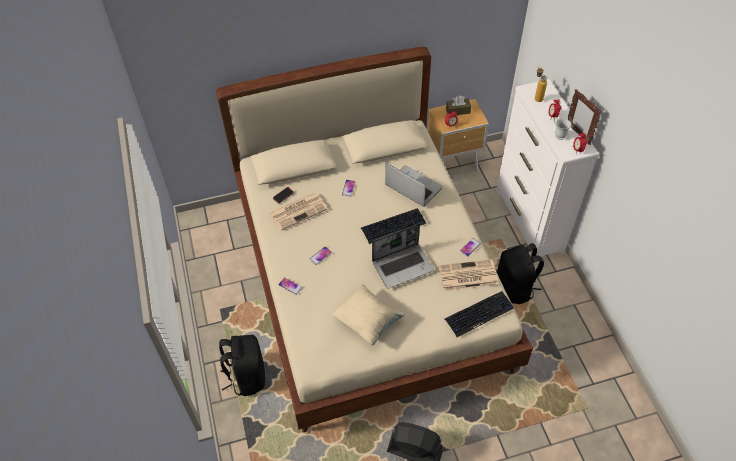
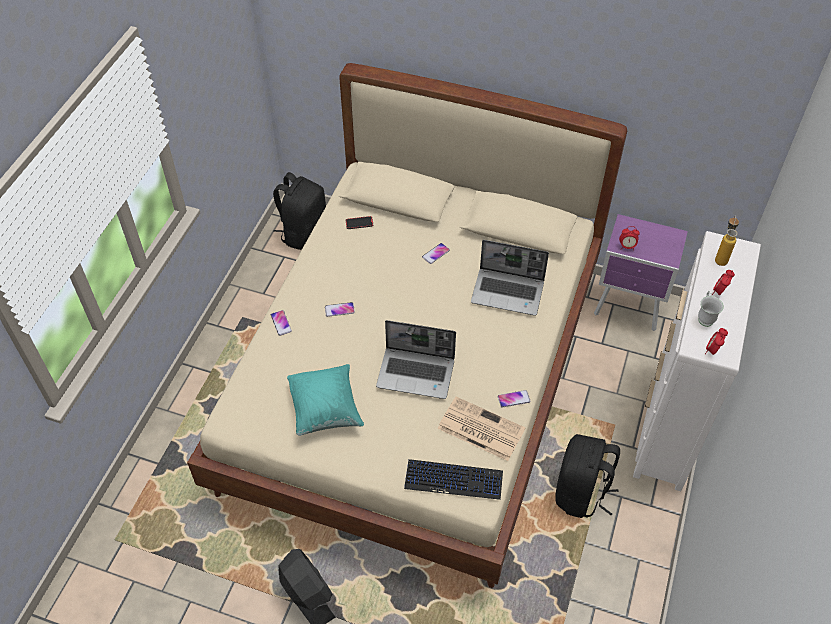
camera: 35 degrees right, 0 degrees up
(247, 376) = (210, 402): black backpack -> black backpack (303, 233)
(298, 211) = (360, 248): newspaper -> none
(368, 322) = (325, 410): beige pillow -> turquoise pillow
(393, 226) = (446, 323): keyboard -> none
(412, 187) = (508, 292): laptop -> laptop turned 120 degrees clockwise
(454, 166) = (630, 308): brown nightstand -> purple nightstand
(458, 110) = (652, 234): brown tissue box -> none
(578, 134) = (733, 330): picture frame -> none

